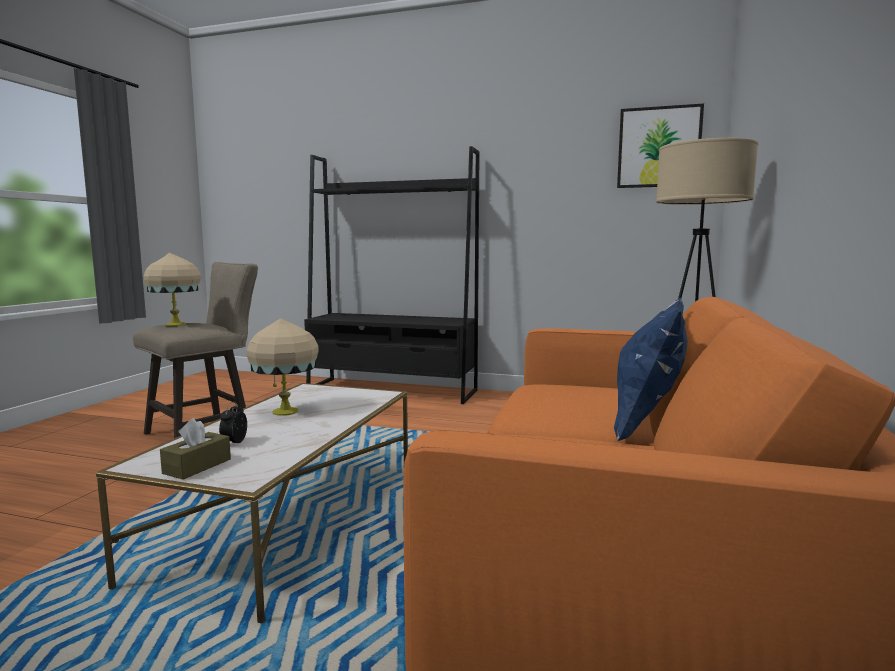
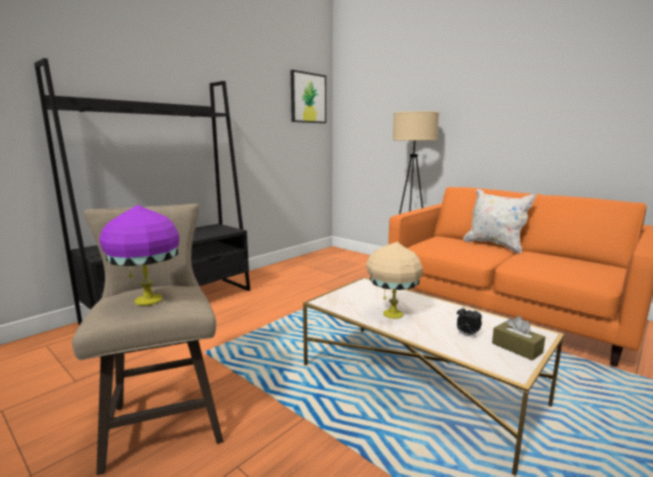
camera: 65 degrees left, 5 degrees up
(177, 324) = (148, 299): beige table lamp -> purple table lamp
(648, 424) = (494, 245): blue pillow -> white pillow

